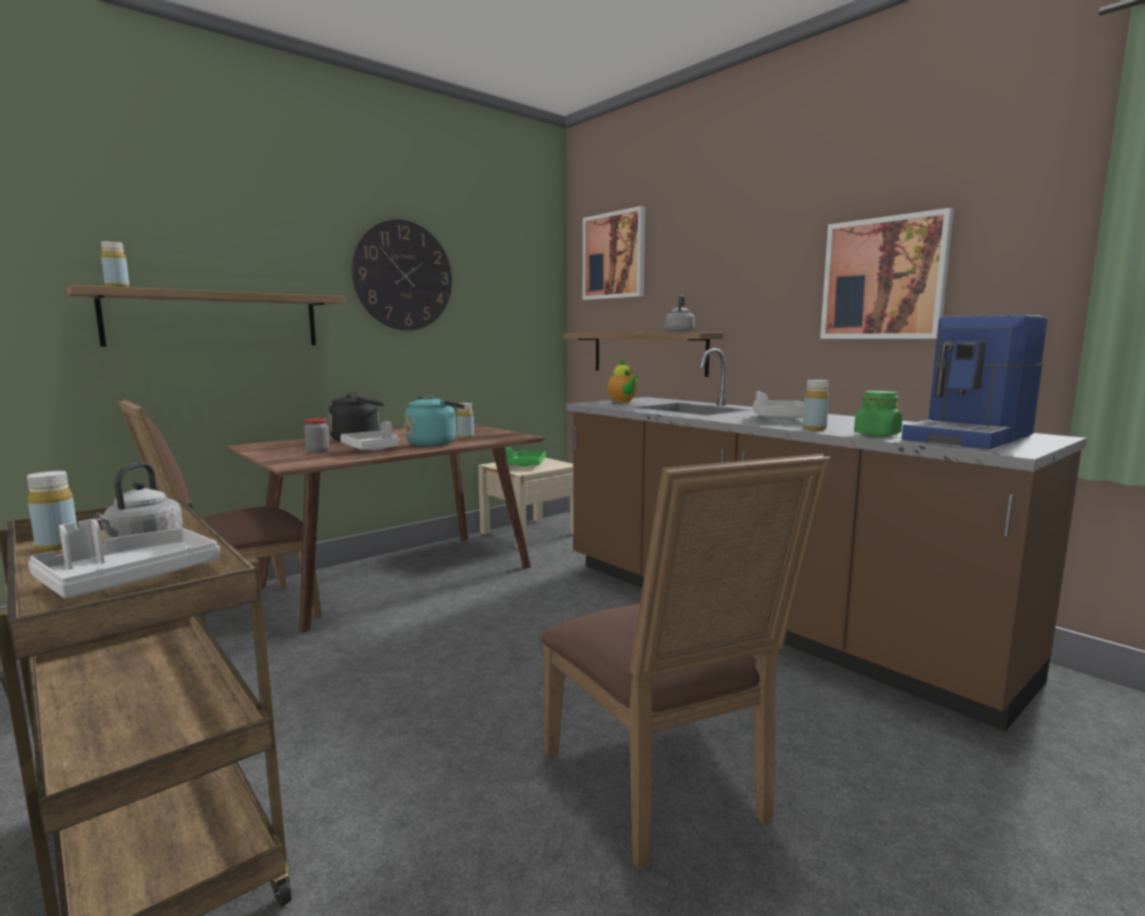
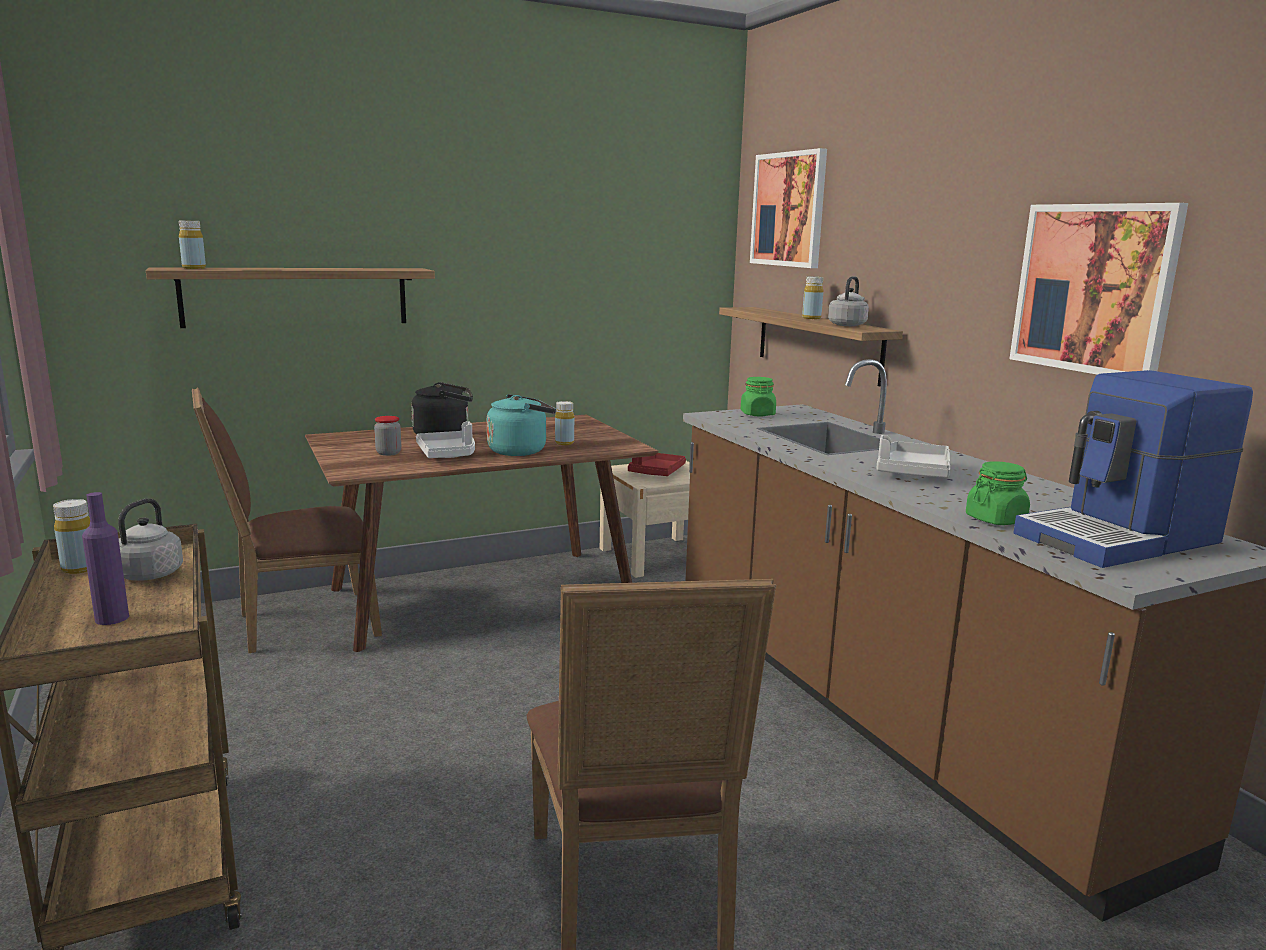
camera: 15 degrees right, 5 degrees up
(128, 579) = (112, 618): grey tray -> purple bottle
(403, 276) = (514, 238): wall clock -> none
(525, 465) = (656, 472): green tray -> red tray
(623, 401) = (757, 414): teapot -> green jar
(814, 429) = (928, 498): yellow bottle -> yellow bottle (811, 318)

